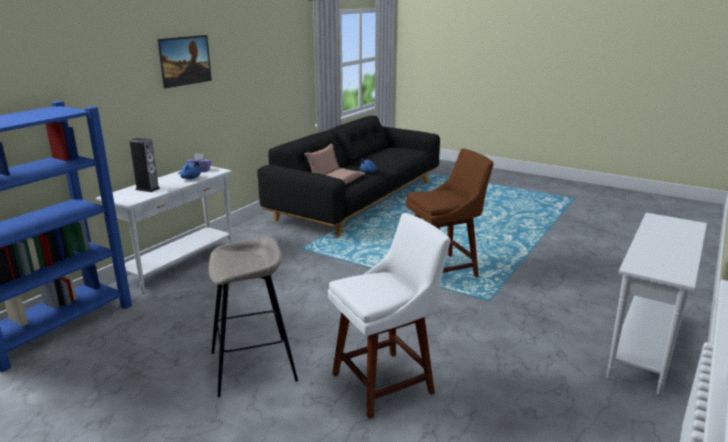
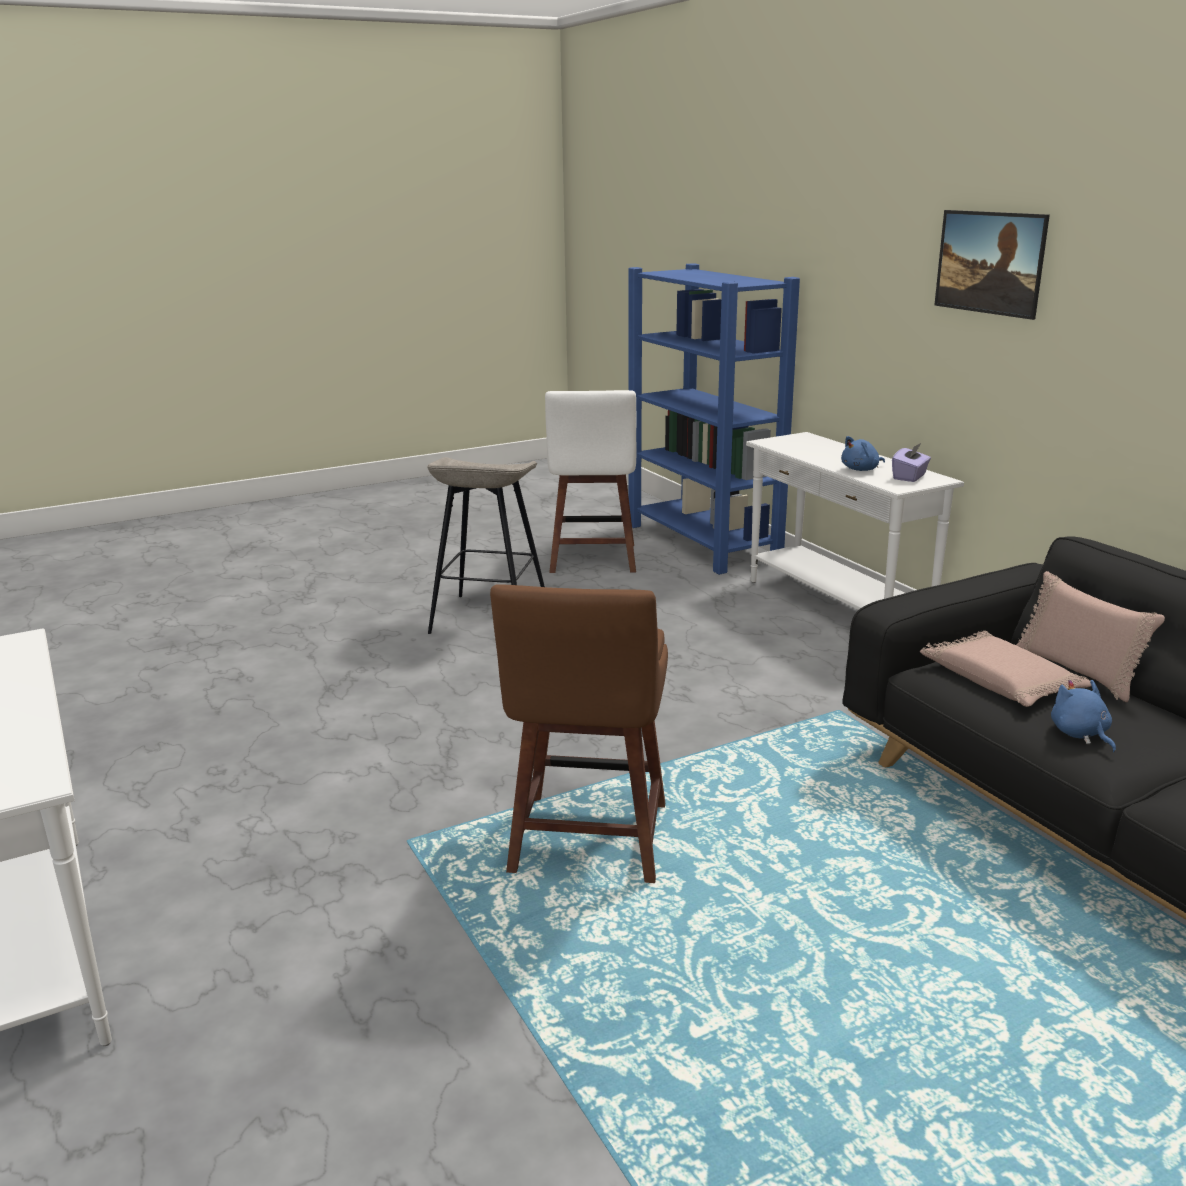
camera: 120 degrees right, 0 degrees up
(147, 189) = (821, 449): speaker -> none
(387, 381) = (348, 679): white stool -> white stool (592, 560)

